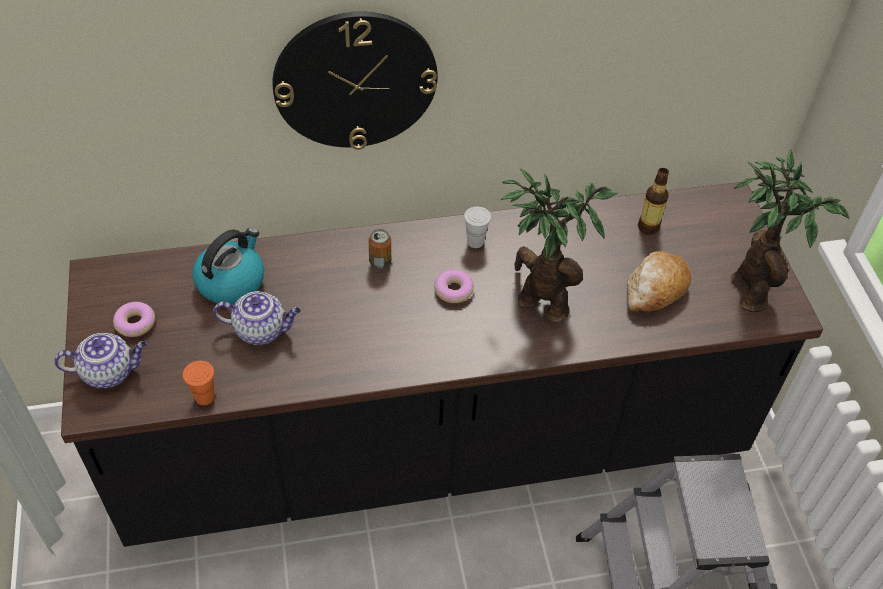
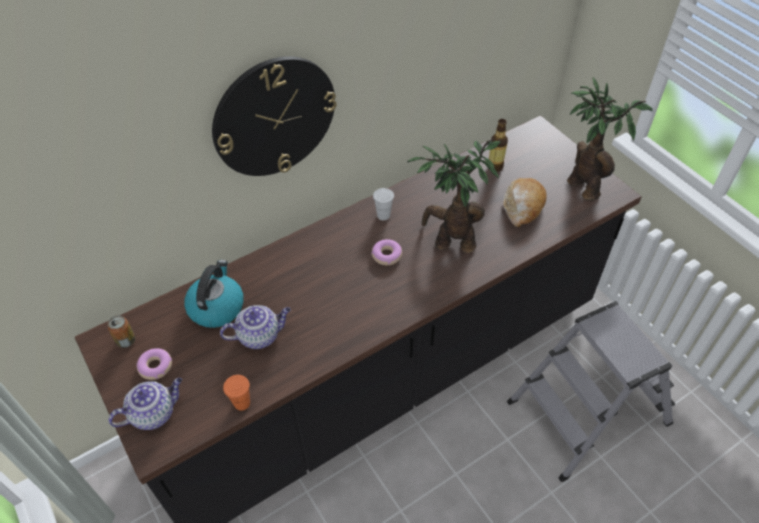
camera: 20 degrees left, 0 degrees up
(380, 261) = (322, 253): can -> can (126, 341)

